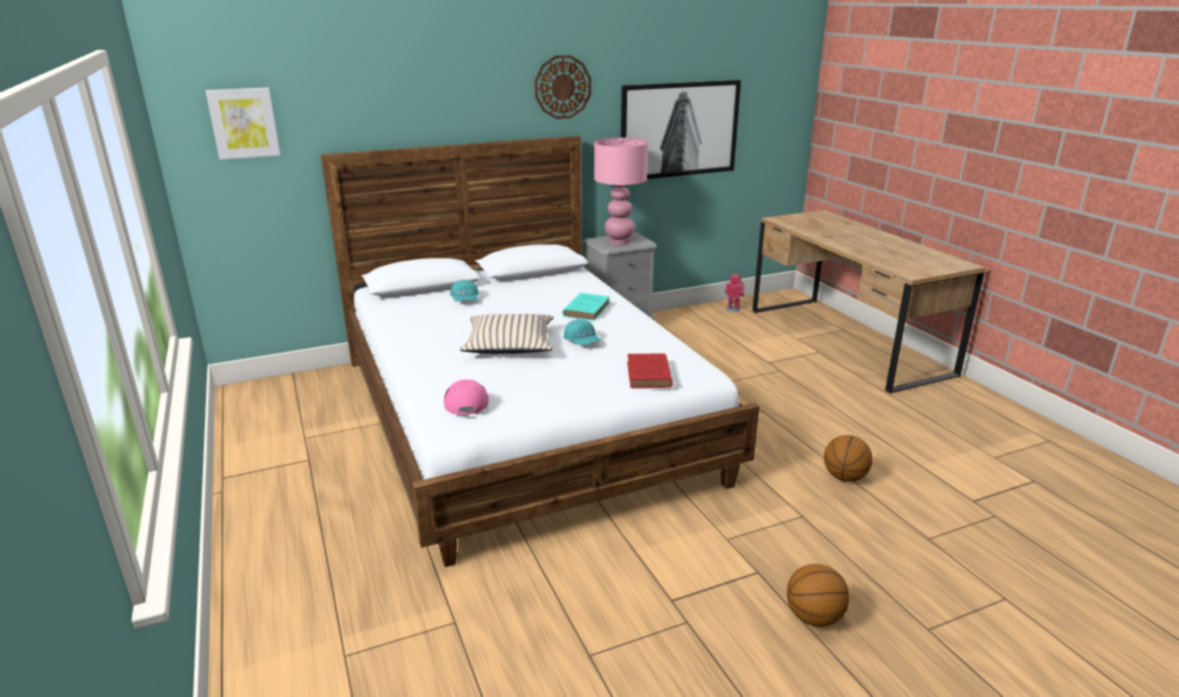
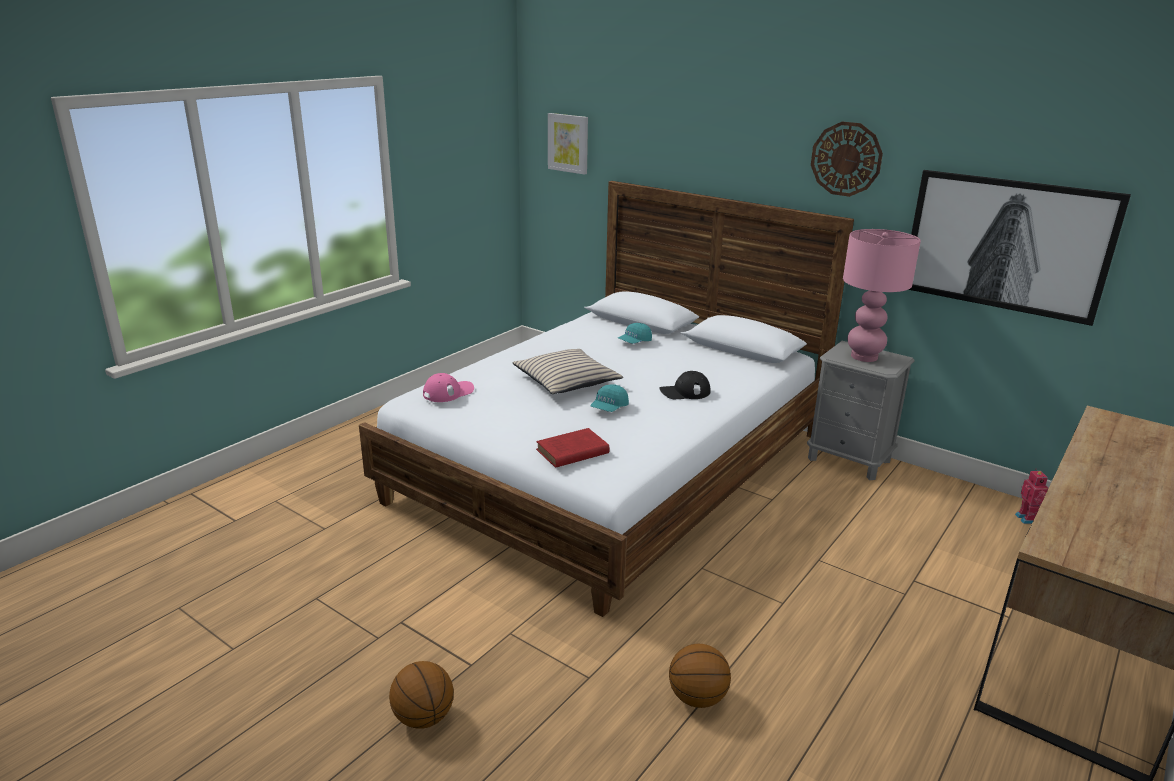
camera: 60 degrees right, 0 degrees up
(587, 309) = (684, 392): turquoise book -> black cap

